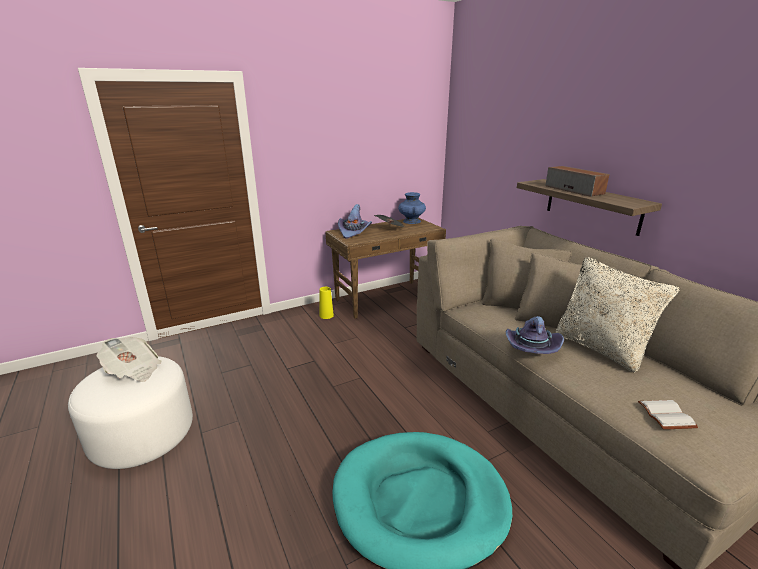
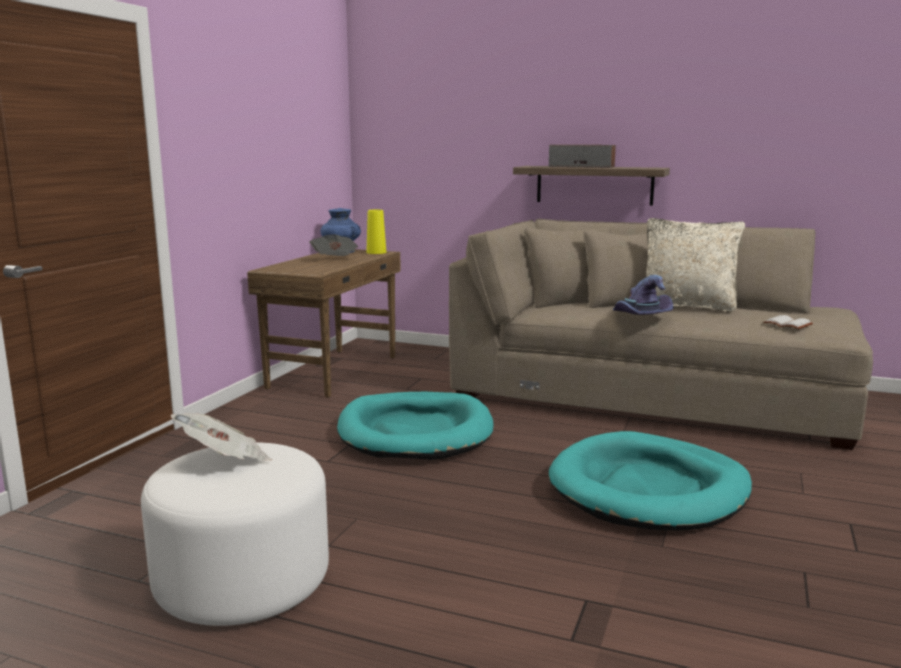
camera: 40 degrees left, 10 degrees down
(326, 315) = (281, 405): yellow vase -> yellow vase (376, 252)
(354, 232) = (293, 266): purple hat -> none
(358, 366) = (415, 432): none -> turquoise dog bed

